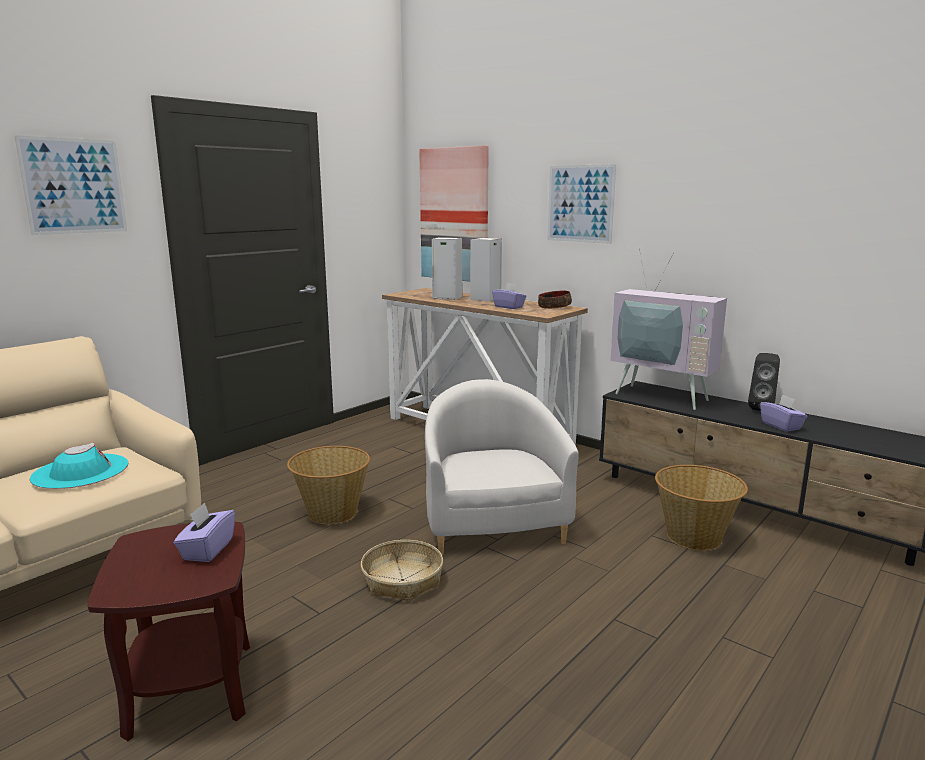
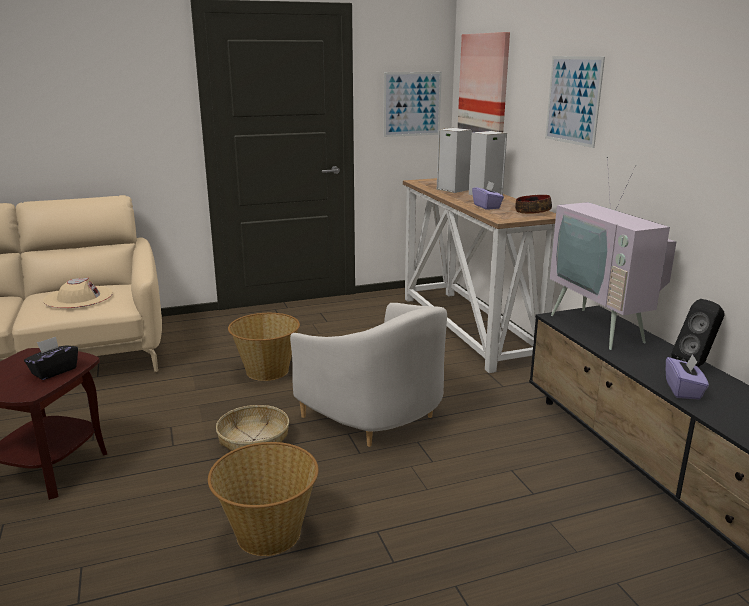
camera: 30 degrees right, 5 degrees up
(74, 186) = (124, 77): picture -> picture (412, 104)
(80, 471) = (78, 297): turquoise hat -> beige hat
(207, 549) = (54, 371): purple tissue box -> black tissue box
(491, 524) = (376, 415): white armchair -> white armchair turned 120 degrees clockwise
(694, 537) = (553, 486): basket -> basket (268, 534)

